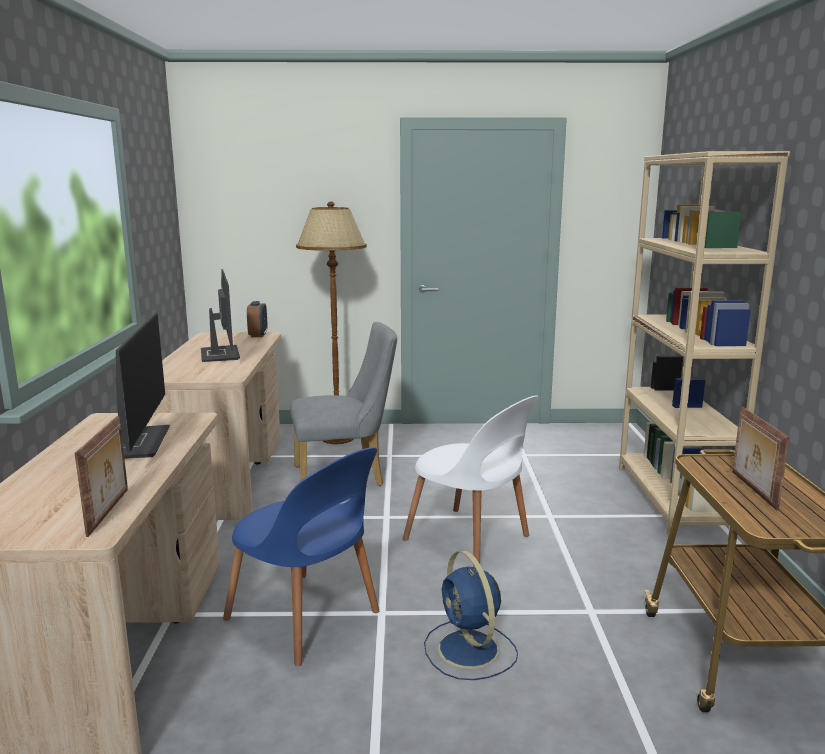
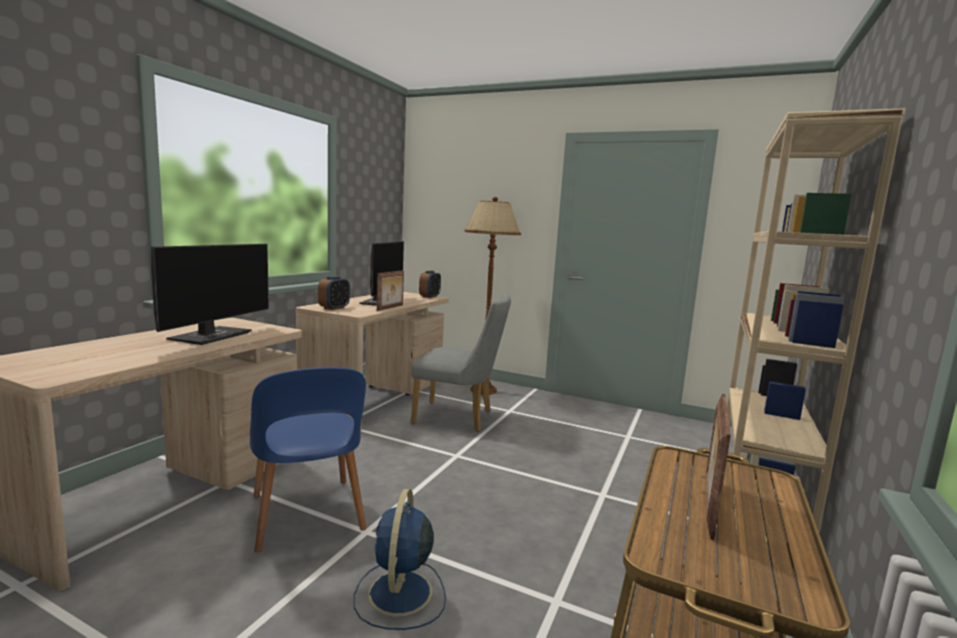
camera: 25 degrees right, 5 degrees down
(110, 511) = (96, 368): picture frame -> picture frame (391, 308)
(185, 374) = (334, 308): none -> alarm clock
(470, 540) = (506, 494): white chair -> none

